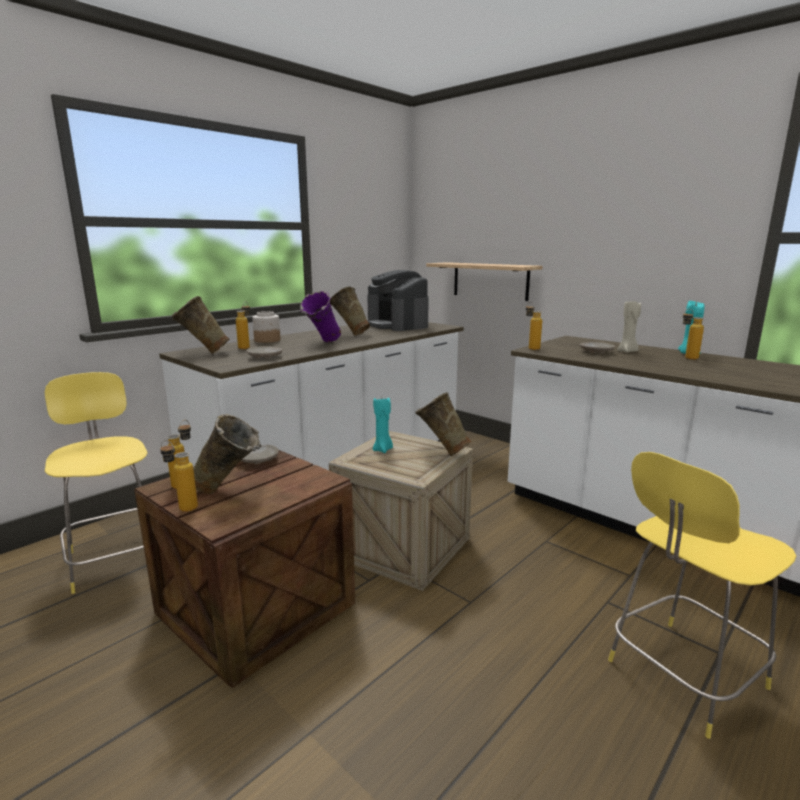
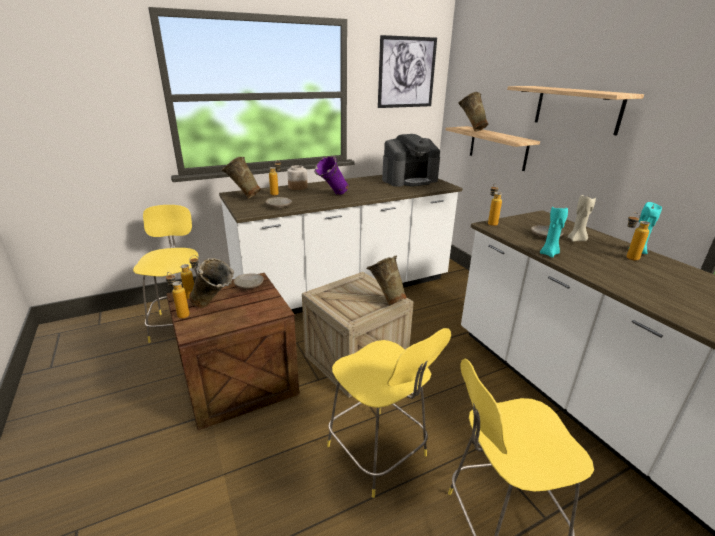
camera: 20 degrees right, 10 degrees up
(349, 334) = (361, 188): beige vase -> beige vase (471, 130)
(371, 204) = (406, 72): none -> picture
(383, 450) = (346, 289): turquoise candle -> turquoise candle (549, 254)
(397, 325) = (409, 180): coffee machine -> coffee machine turned 105 degrees counterclockwise
(501, 642) = (379, 453): none -> yellow stool
(580, 226) = (577, 109): none -> shelf

